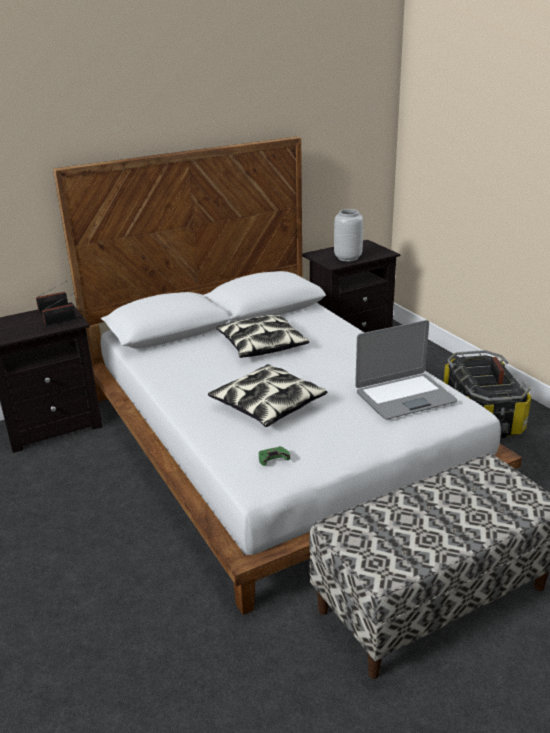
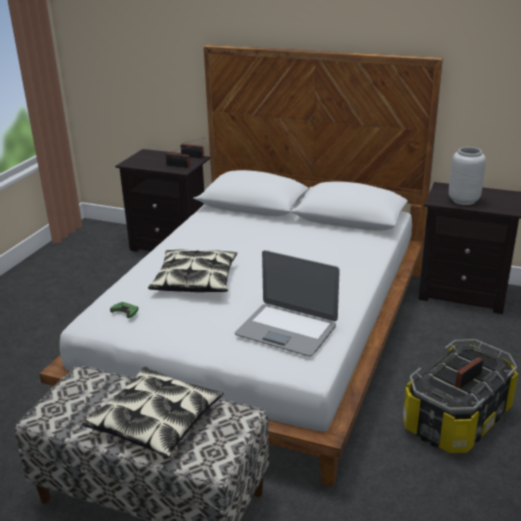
camera: 50 degrees right, 0 degrees up
(261, 345) = (285, 242): pillow -> pillow (156, 421)

